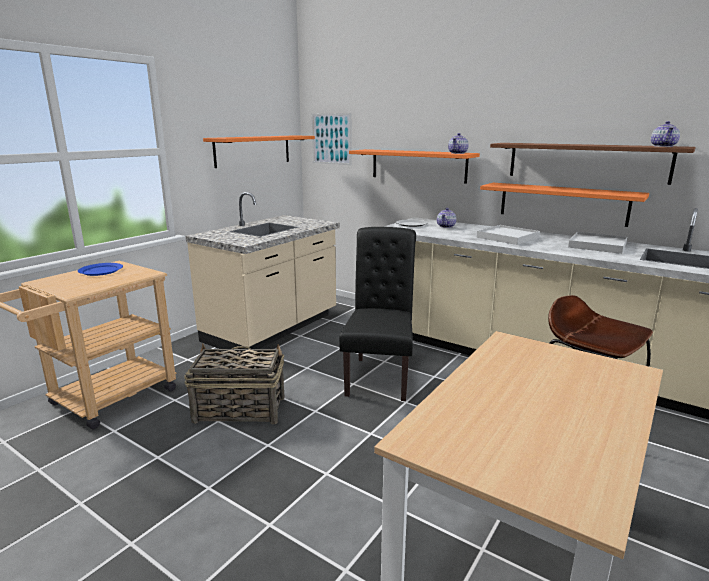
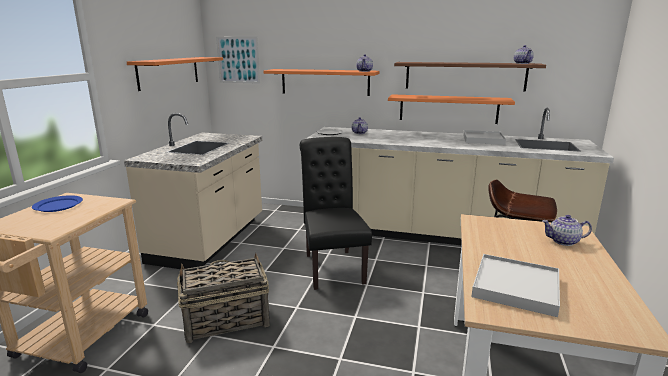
camera: 20 degrees left, 0 degrees up
(507, 237) = (416, 138): white tray -> white tray (516, 287)
(602, 383) = (564, 241): none -> teapot

